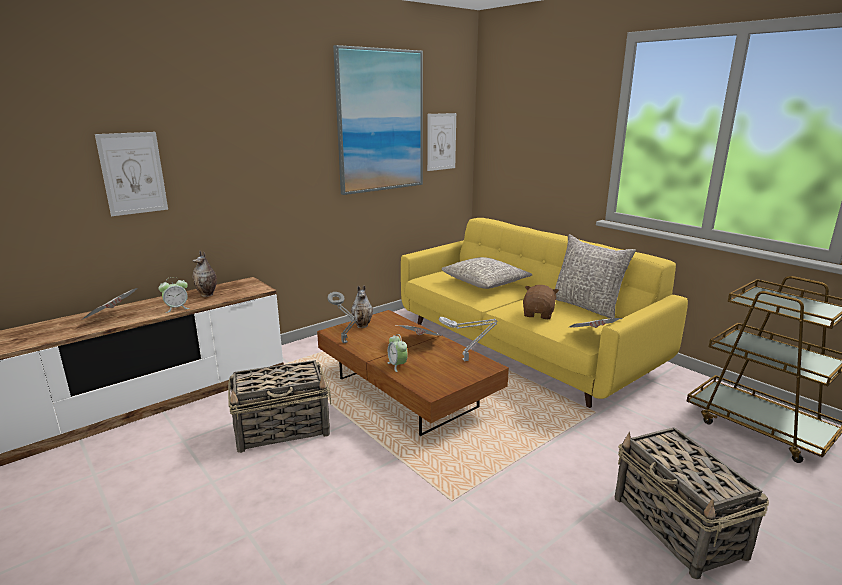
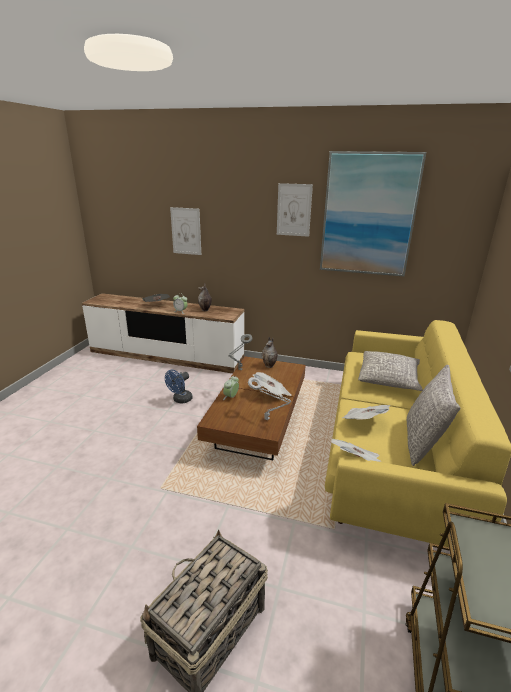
camera: 55 degrees right, 5 degrees up
(283, 429) = (180, 400): basket -> blue fan
(441, 141) = (439, 240): picture -> picture (294, 210)
(539, 314) = (363, 421): brown plush toy -> newspaper

